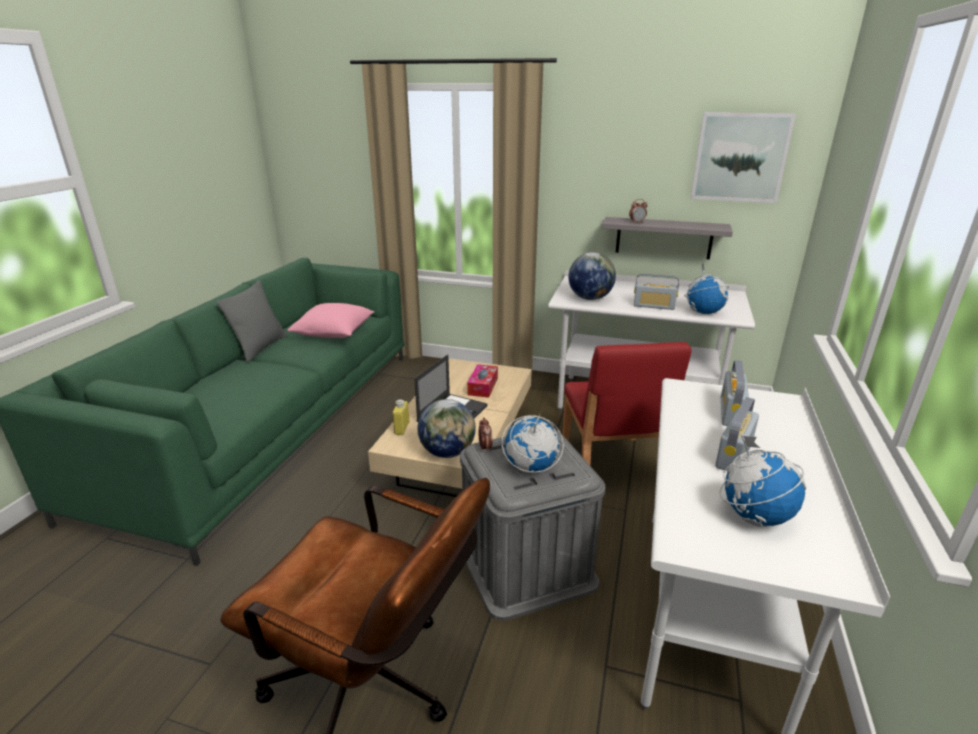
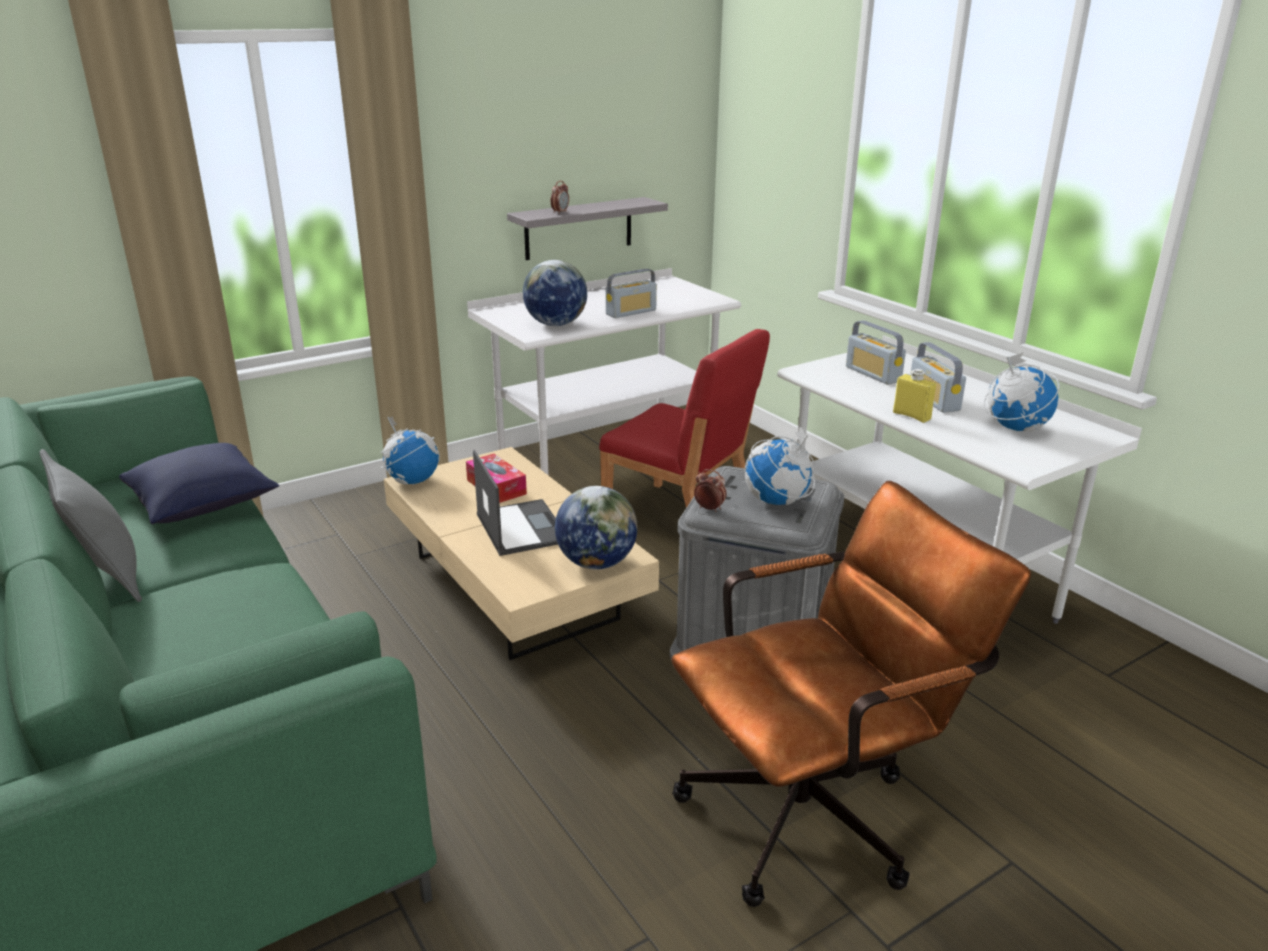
camera: 50 degrees left, 0 degrees up
(334, 333) = (203, 505): pink pillow -> blue pillow
(402, 428) = (498, 571): yellow bottle -> yellow bottle (911, 416)
(704, 312) = (684, 304): globe -> globe (412, 481)
(740, 157) = (643, 114): picture -> none

